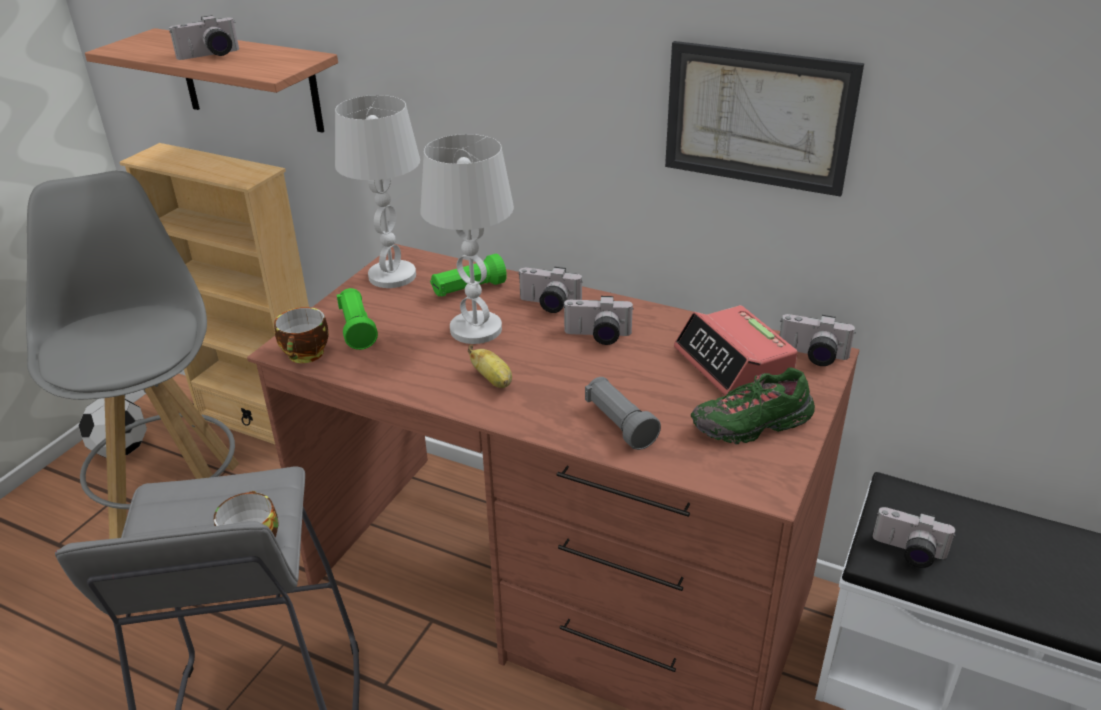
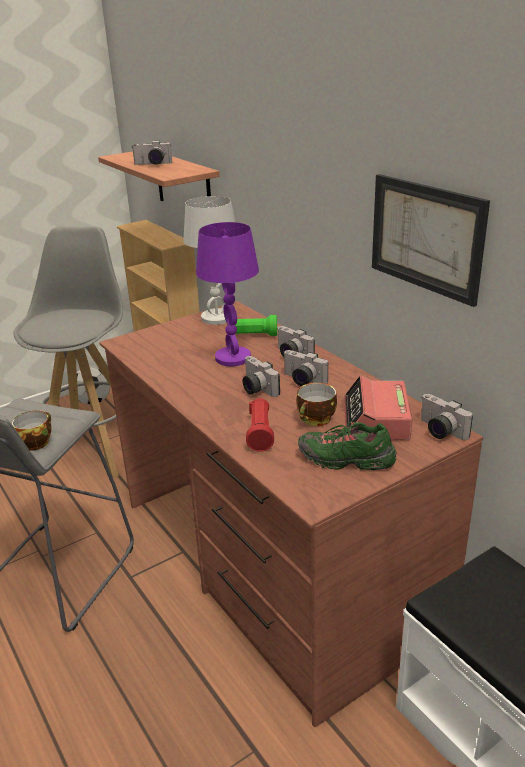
camera: 30 degrees right, 5 degrees down
(306, 355) = (128, 348): cup -> cup (316, 420)
(357, 329) = (168, 341): green flashlight -> none
(476, 329) = (233, 358): white table lamp -> purple table lamp
(493, 380) = (212, 388): banana -> none
(619, 424) = (260, 433): grey flashlight -> red flashlight
(908, 553) = (465, 608): camera -> camera (256, 389)

